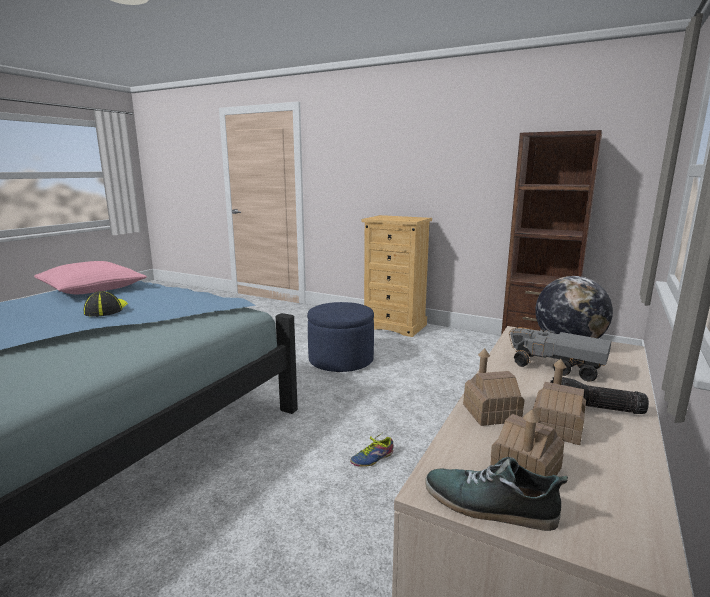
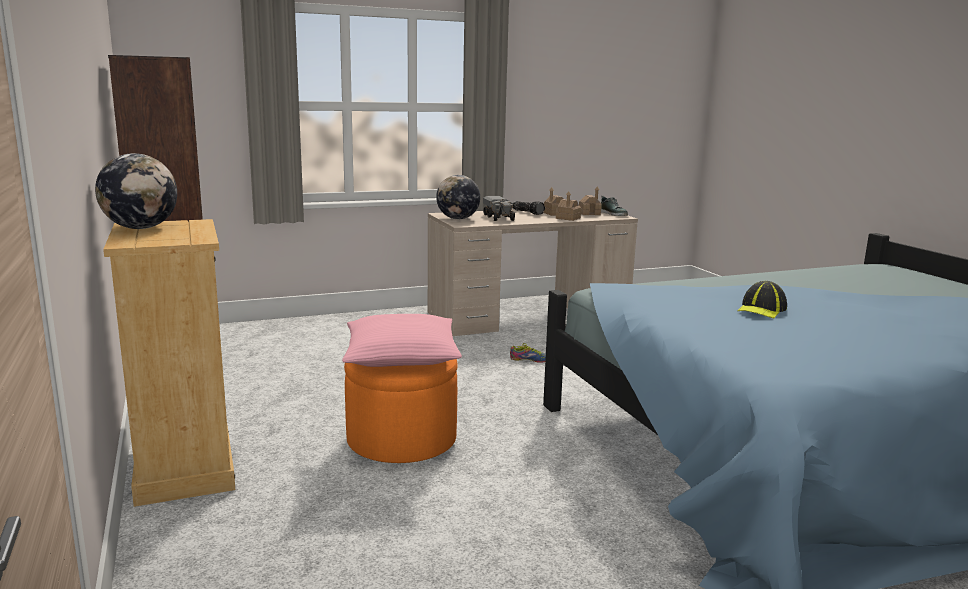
camera: 140 degrees left, 0 degrees up
(92, 288) = (806, 357): pink pillow -> pink pillow (401, 356)
(341, 360) = (401, 440): blue ottoman -> orange ottoman
(411, 217) = (141, 228): none -> globe

